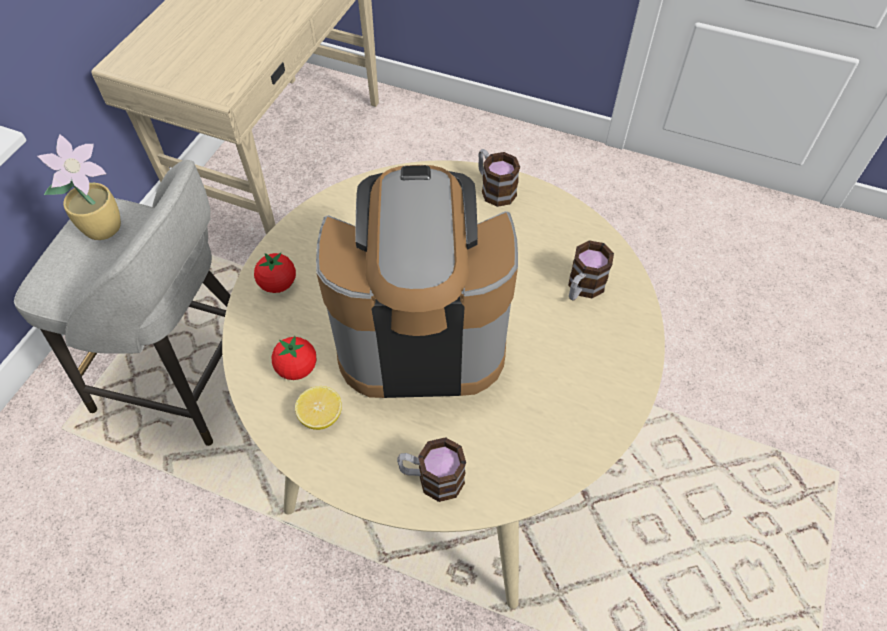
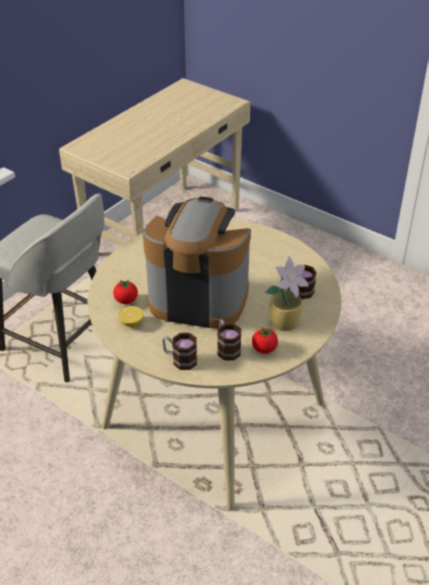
camera: 15 degrees right, 15 degrees down
(105, 227) = (44, 228): potted plant -> potted plant (285, 323)
(278, 284) = (129, 262): tomato -> tomato (264, 349)
(494, 188) = (267, 239): mug -> mug (227, 348)

